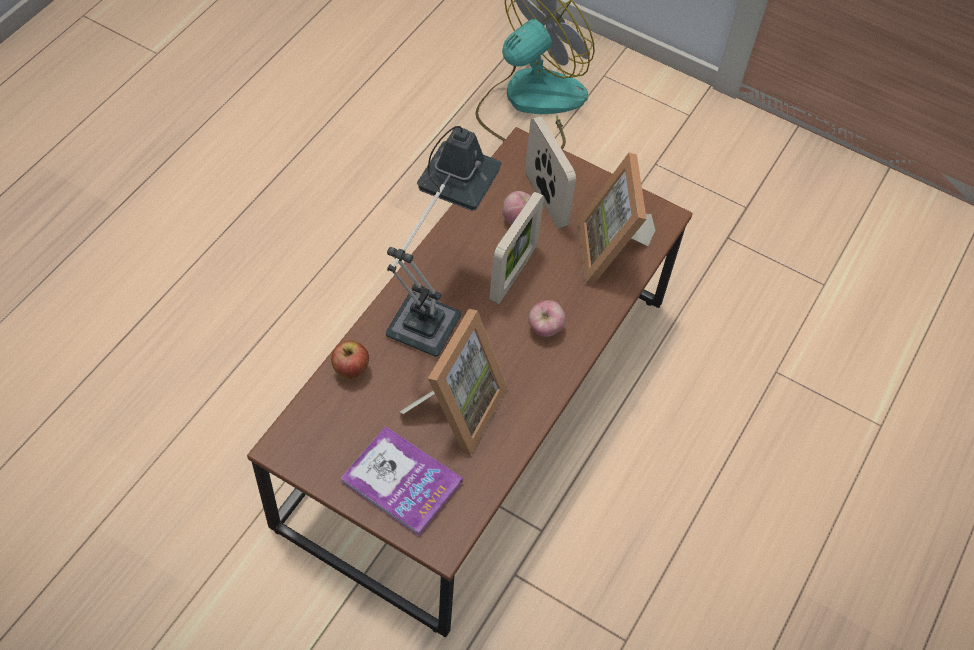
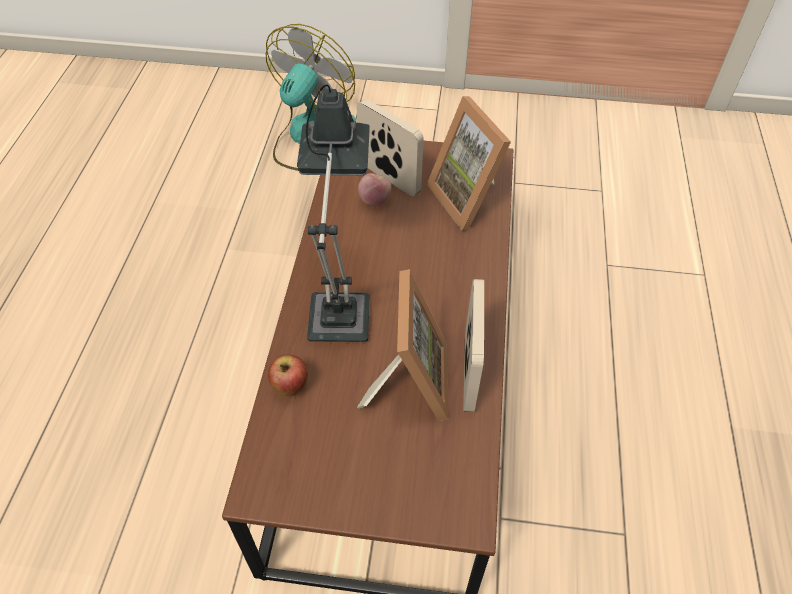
camera: 20 degrees left, 5 degrees down
(401, 482) = (395, 474): book -> none
(513, 274) = (395, 246): picture frame -> picture frame (469, 373)
(545, 328) = (449, 280): apple -> none

